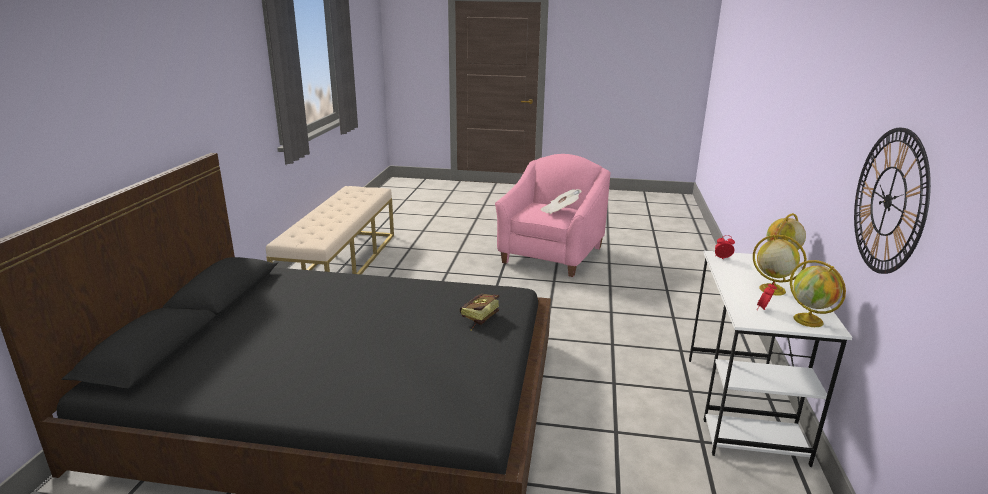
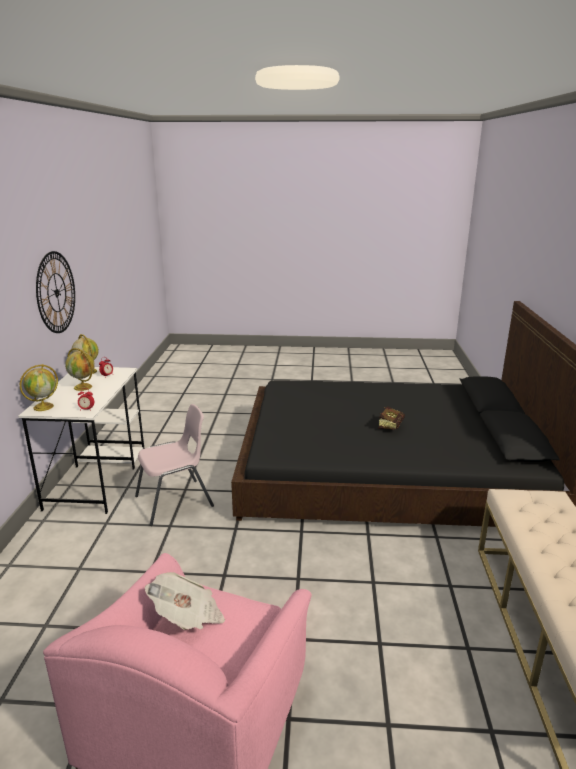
camera: 175 degrees right, 0 degrees up
(477, 319) = (293, 430): book -> book (391, 426)
(618, 368) = (175, 501): none -> pink chair

